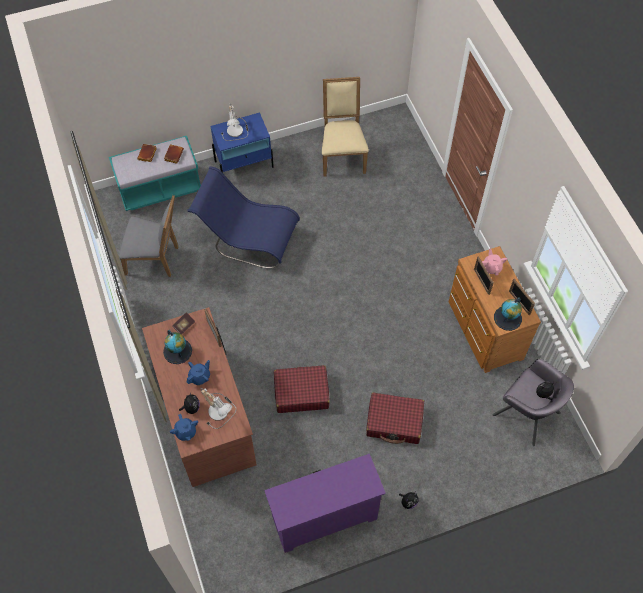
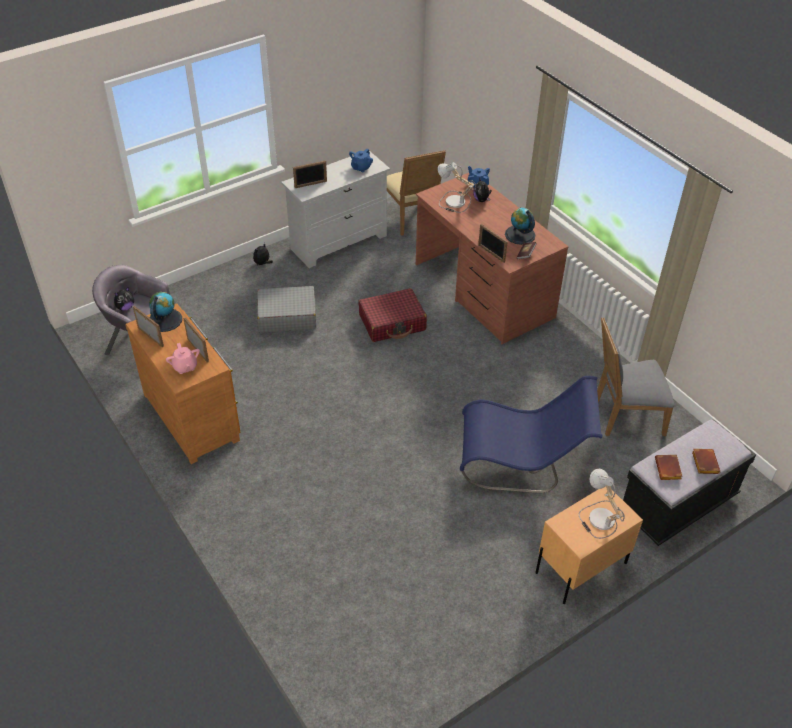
camera: 165 degrees right, 15 degrees down
(160, 188) = (678, 504): turquoise bench -> black bench
(200, 377) = (486, 221): blue teapot -> blue teapot (361, 168)
(244, 164) = (580, 567): blue nightstand -> beige nightstand
(324, 518) = (339, 242): purple dresser -> white dresser
(342, 155) = (436, 617): beige chair -> beige chair (412, 220)
(355, 480) = (310, 184): none -> picture frame
(394, 422) = (287, 316): red suitcase -> grey suitcase

